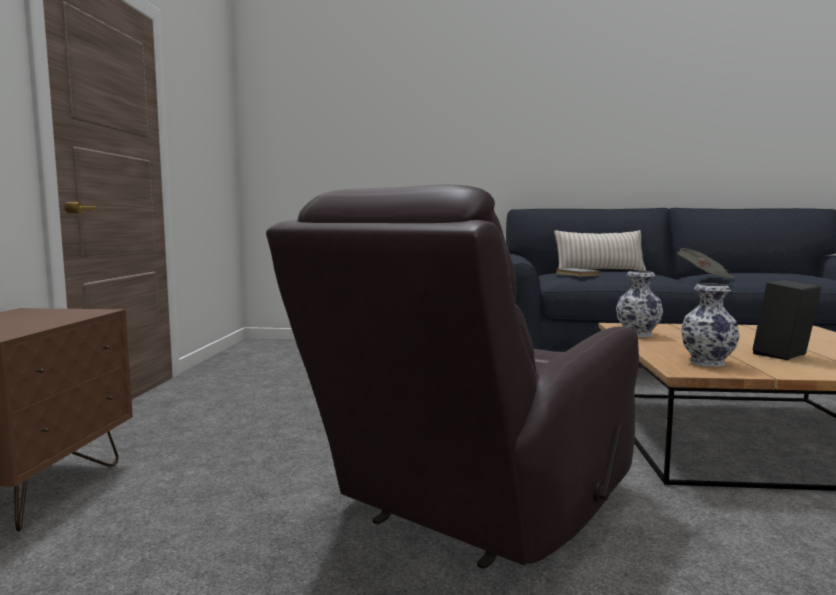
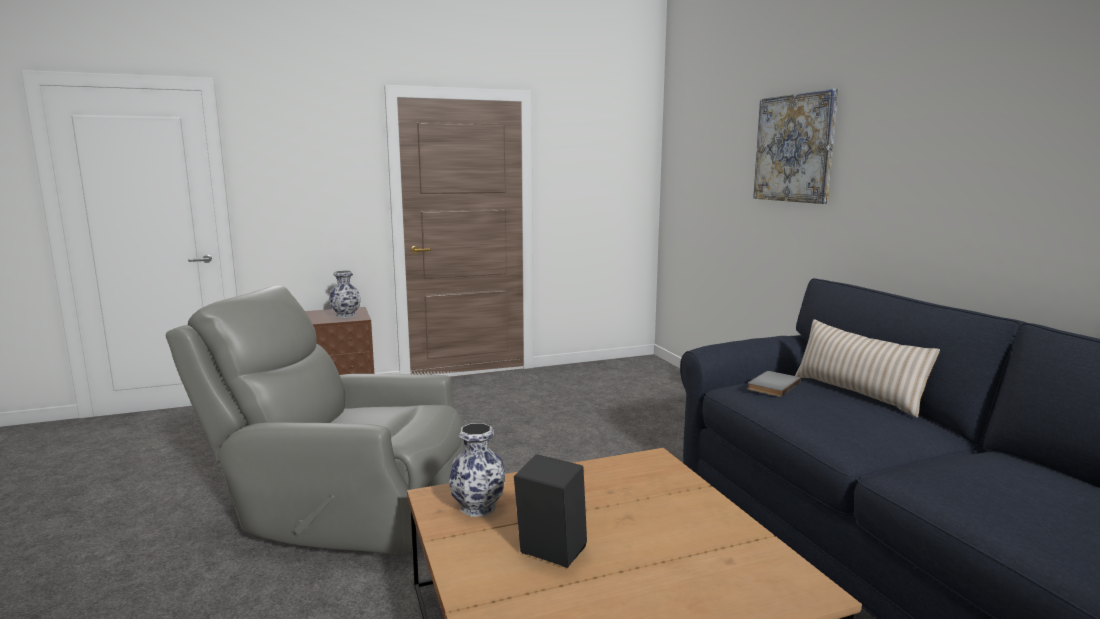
camera: 65 degrees right, 5 degrees up
(442, 118) = (794, 148): none -> picture
(473, 508) = (341, 510): brown armchair -> grey armchair
(637, 334) = (604, 470): vase -> vase (345, 315)
(705, 277) = (897, 456): newspaper -> none

